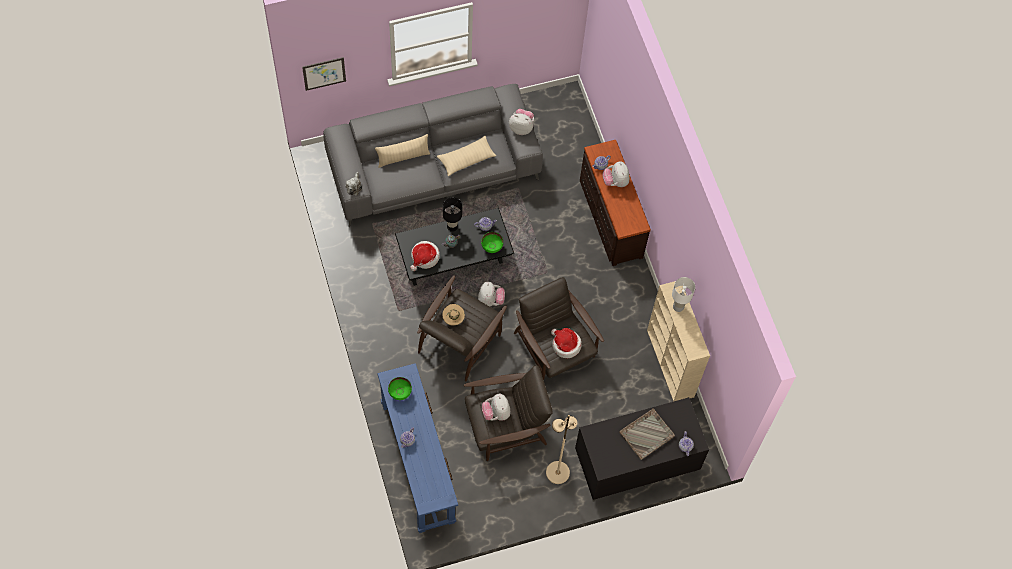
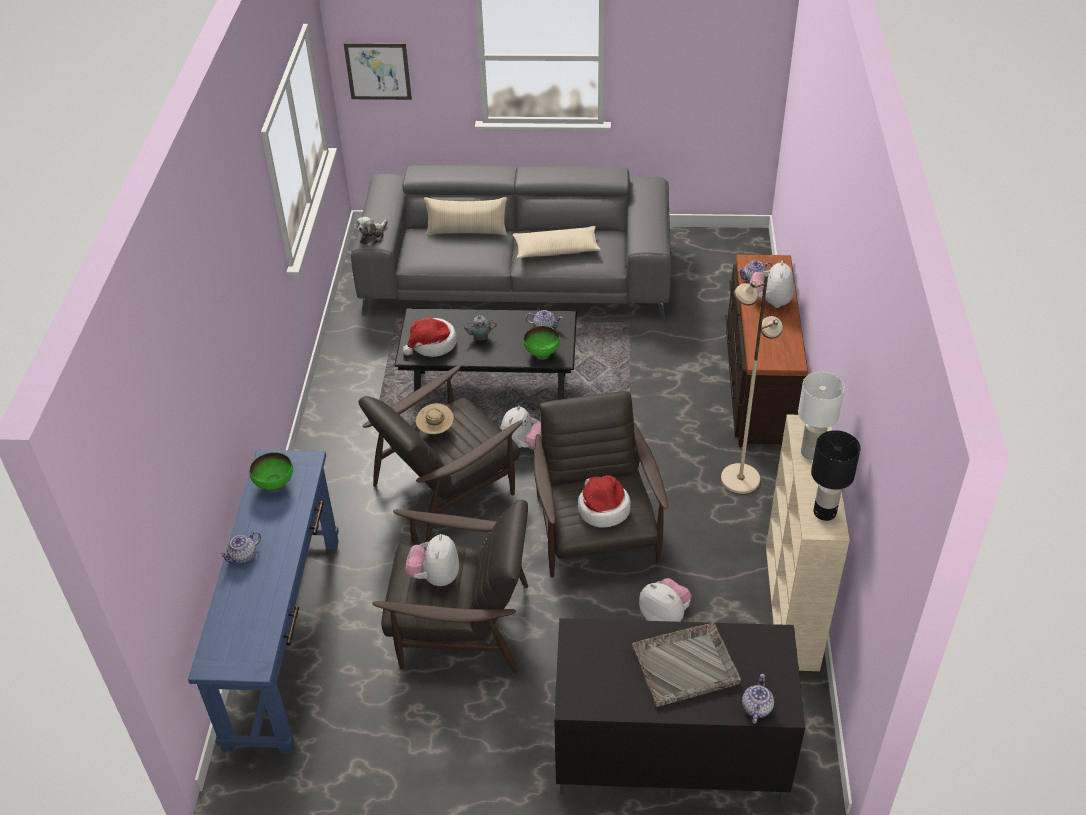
camera: 25 degrees right, 20 degrees down
(452, 227) = (494, 318): black table lamp -> black table lamp (824, 513)
(521, 127) = (650, 221): plush toy -> plush toy (664, 616)
(557, 472) = (515, 723): beige floor lamp -> beige floor lamp (739, 478)

